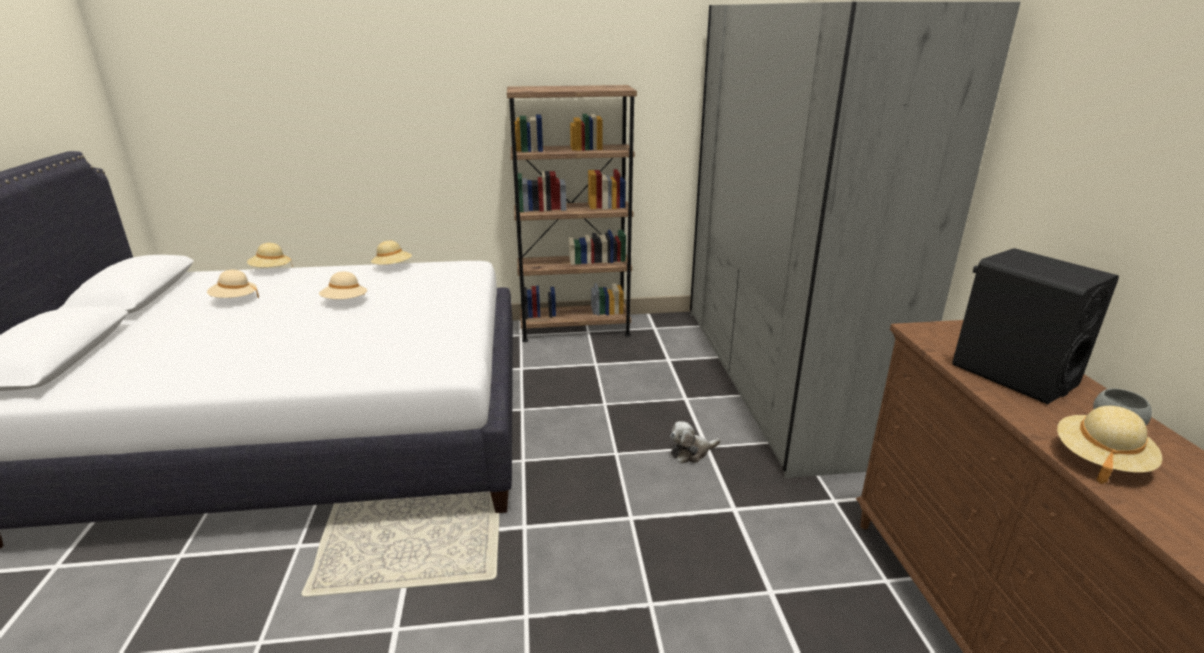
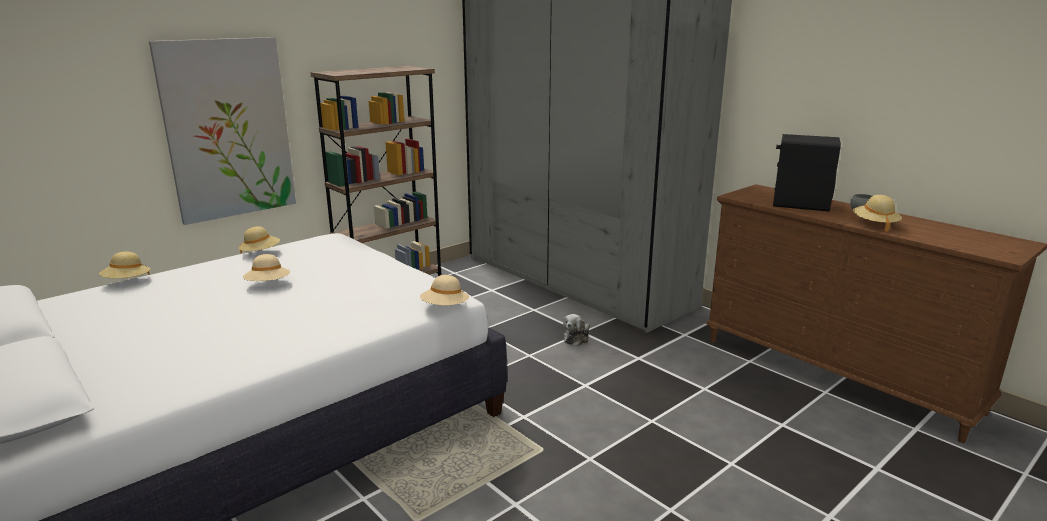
camera: 35 degrees left, 5 degrees down
(235, 300) = (140, 310): beige hat -> beige hat (445, 308)
(419, 139) = (228, 129): none -> picture

